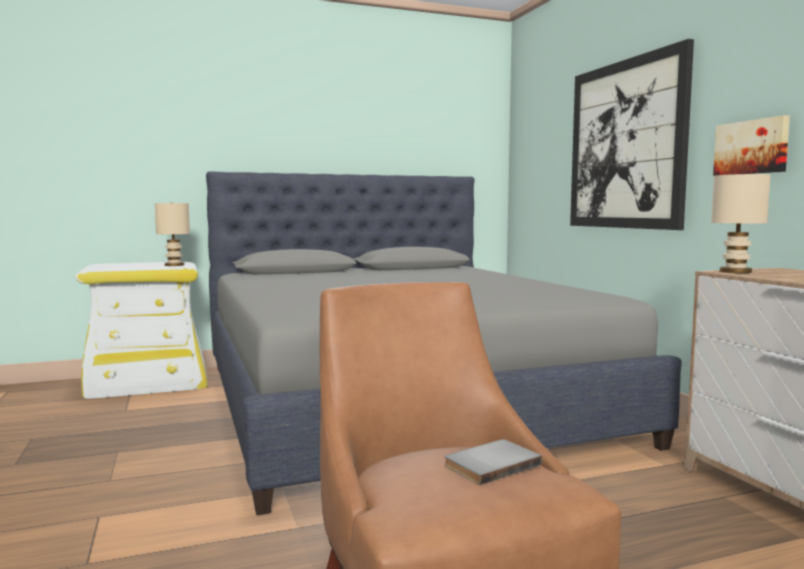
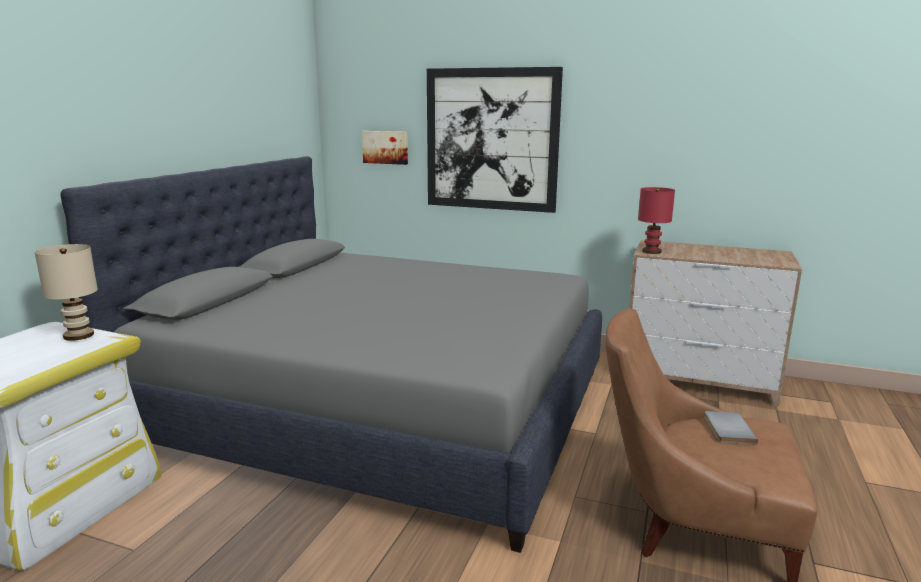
camera: 50 degrees left, 10 degrees up
(735, 271) = (651, 251): beige table lamp -> red table lamp
(751, 147) = (615, 157): picture -> picture (385, 147)

